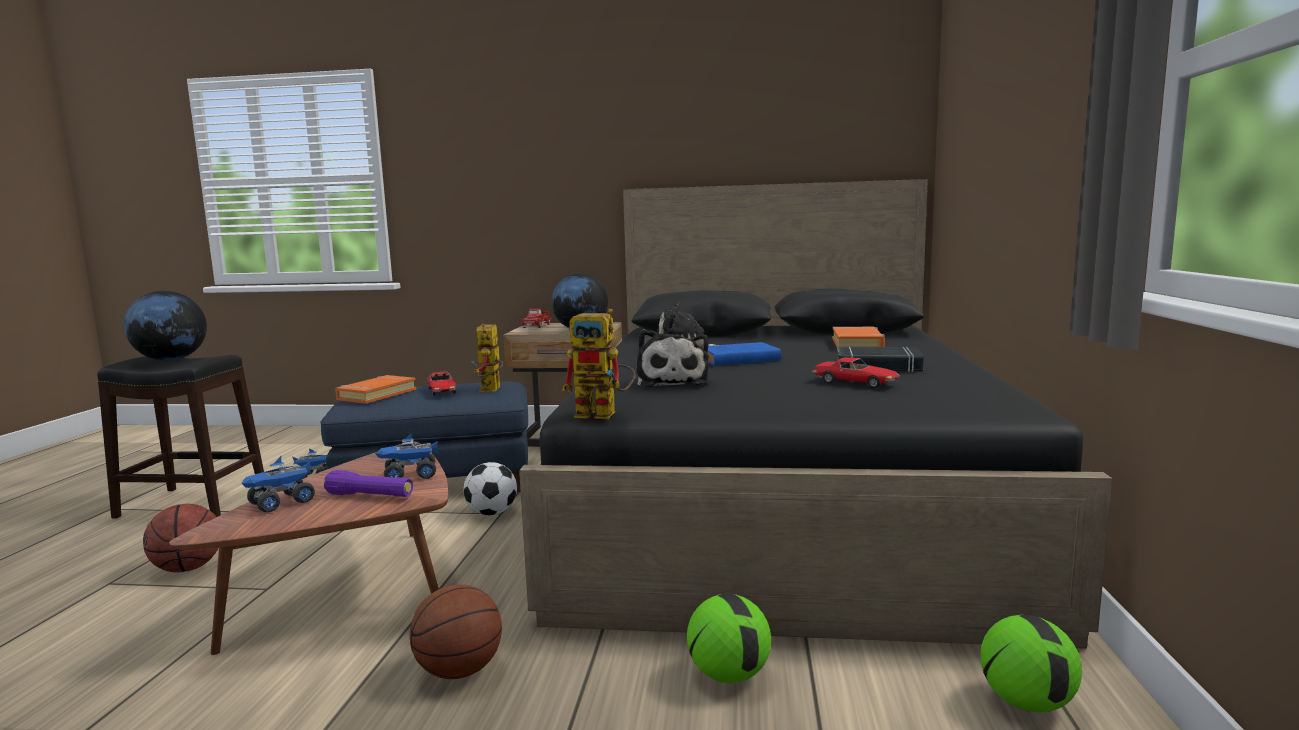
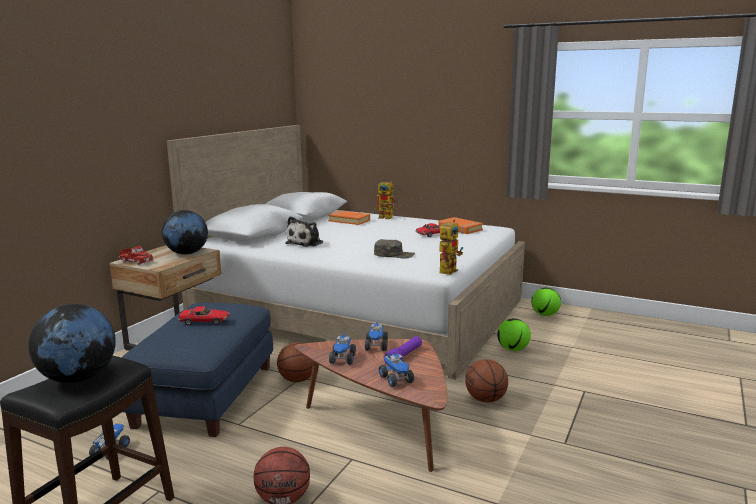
camera: 70 degrees left, 5 degrees up
(361, 467) = (343, 359): none -> toy truck
(376, 394) = (177, 343): orange book -> orange book (460, 229)
(491, 390) = (228, 308): toy robot -> toy robot (389, 217)
(492, 513) = (297, 380): football -> basketball
(672, 381) = (394, 254): plush toy -> green cap
(737, 359) = (356, 240): blue book -> none
(781, 498) = (360, 309): black bed -> white bed
(878, 366) = (405, 227): black book -> none

